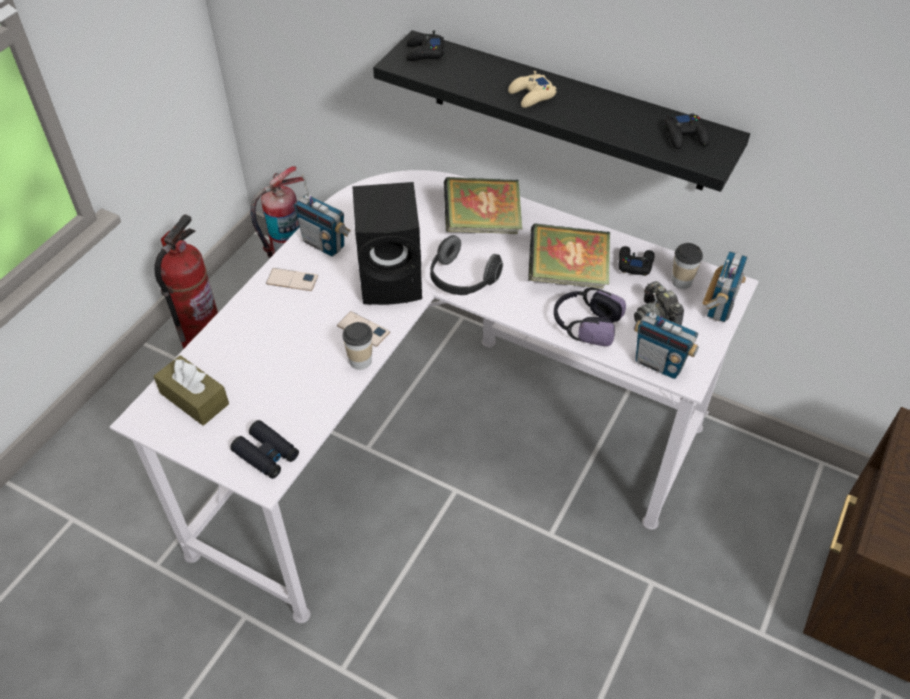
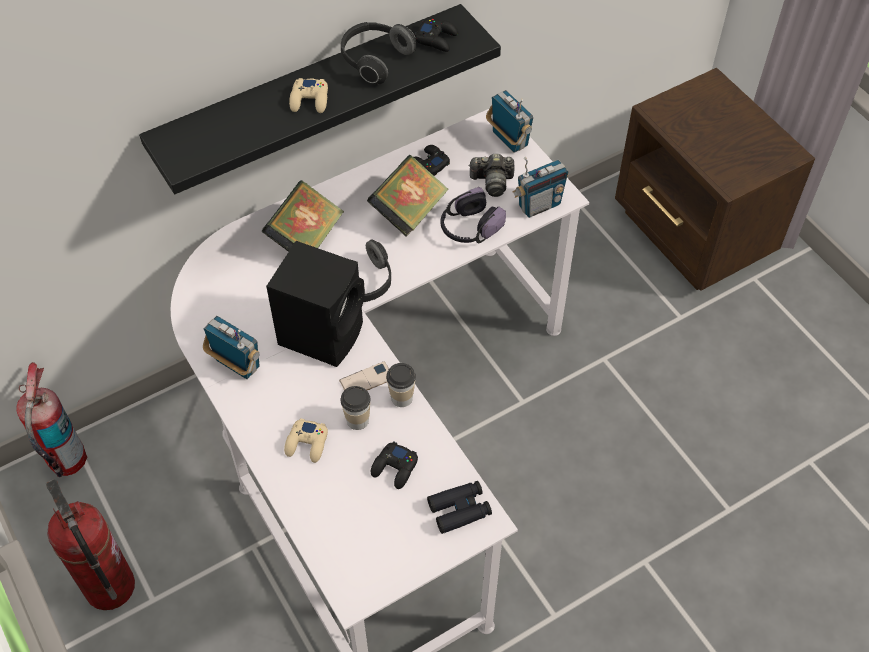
camera: 60 degrees left, 5 degrees up
(194, 398) = (358, 544): brown tissue box -> none
(274, 321) = (307, 443): none -> beige game controller
(292, 280) = (264, 409): phone -> none
(324, 244) = (237, 364): radio -> radio turned 120 degrees counterclockwise
(424, 53) = (185, 140): black game controller -> black game controller (395, 468)
(617, 111) = (374, 60): none -> headphones
(681, 281) = (468, 147): cup -> cup (357, 420)

